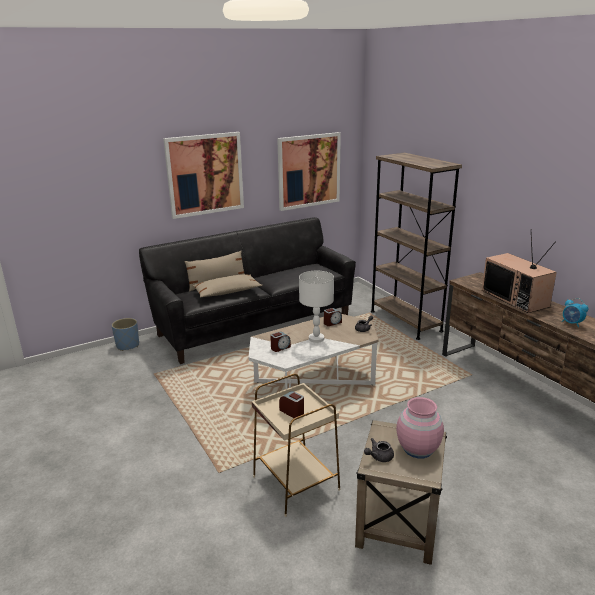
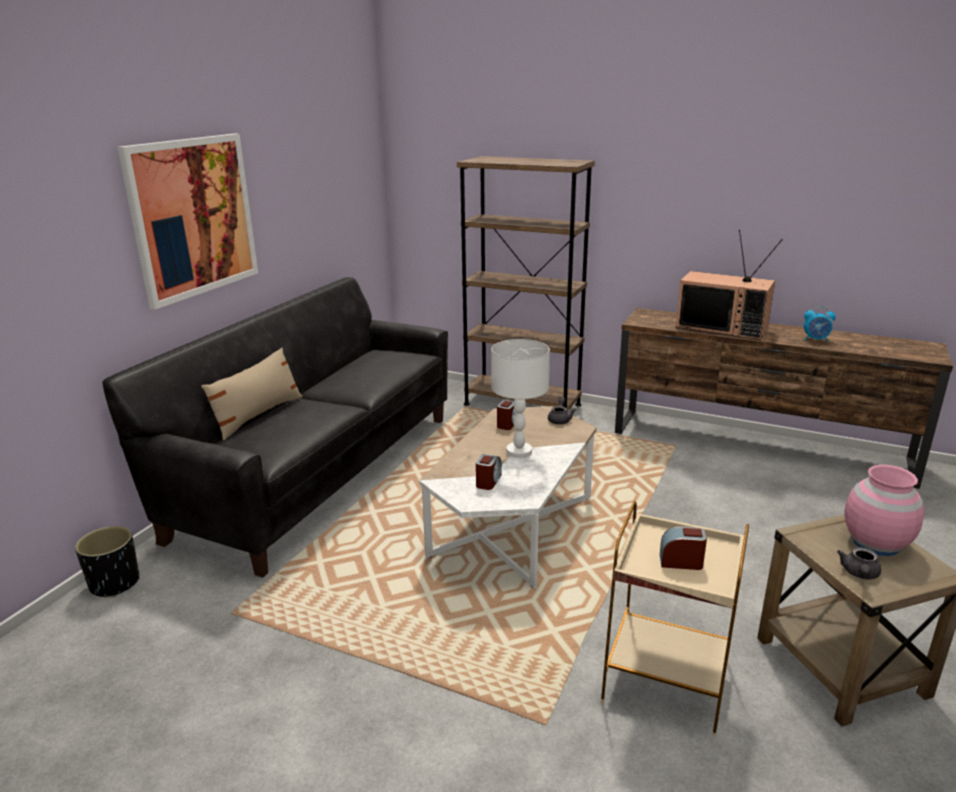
camera: 35 degrees left, 0 degrees up
(128, 345) = (115, 583): blue planter -> black planter
(227, 292) = (301, 423): beige pillow -> none
(309, 171) = (331, 201): picture -> none

